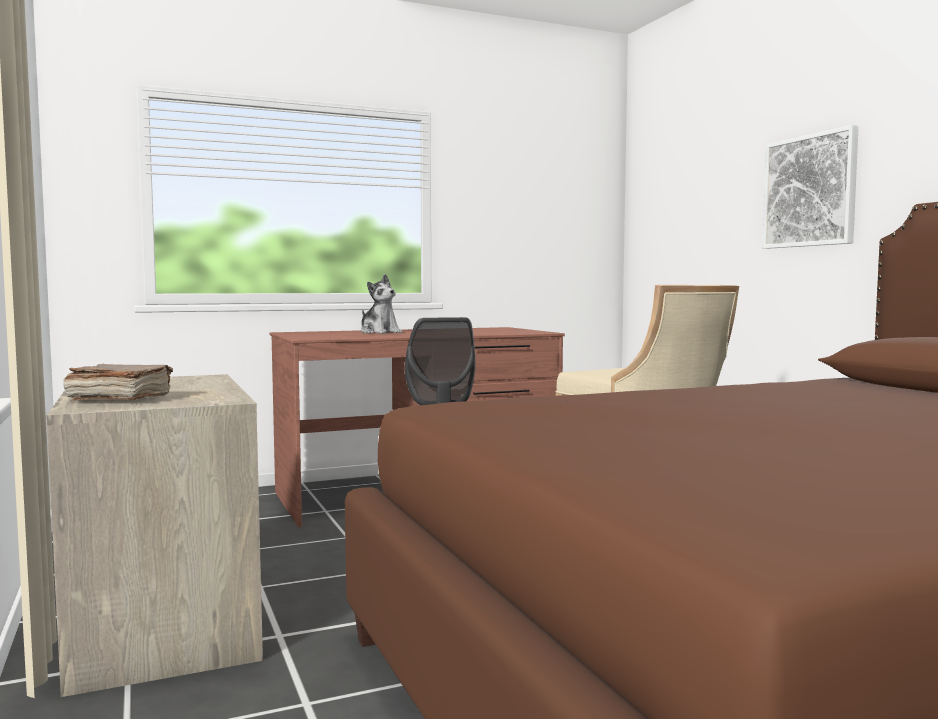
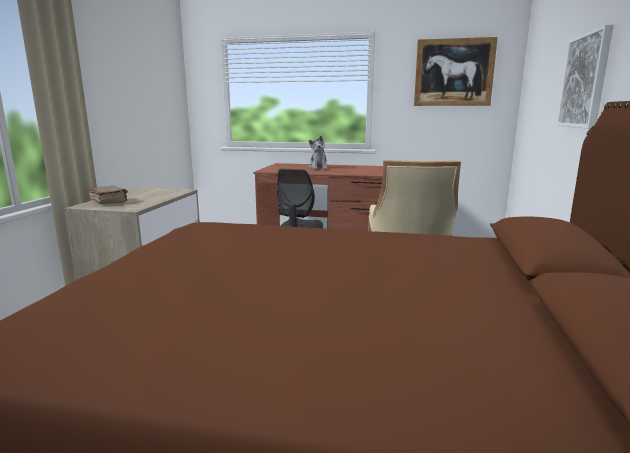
camera: 35 degrees right, 10 degrees up
(543, 185) = (453, 72): none -> picture

